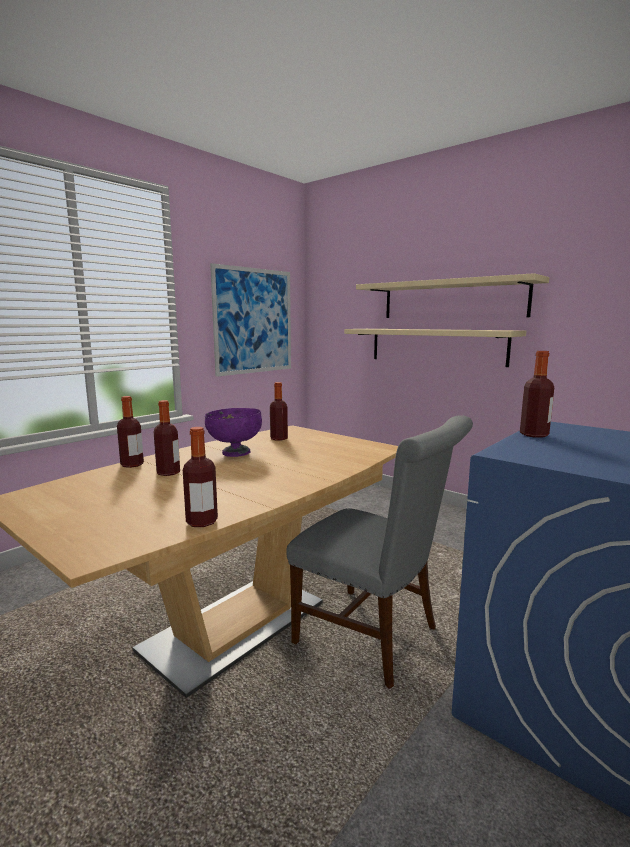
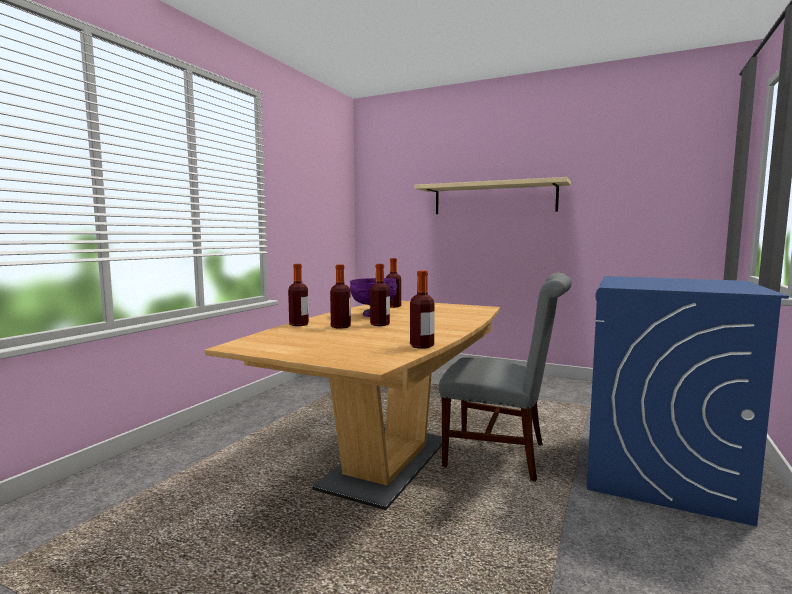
camera: 15 degrees left, 5 degrees down
(254, 321) = (319, 216): picture -> none
(436, 346) = (481, 236): beige shelf -> none
(534, 435) = (617, 280): bottle -> bottle (380, 324)

